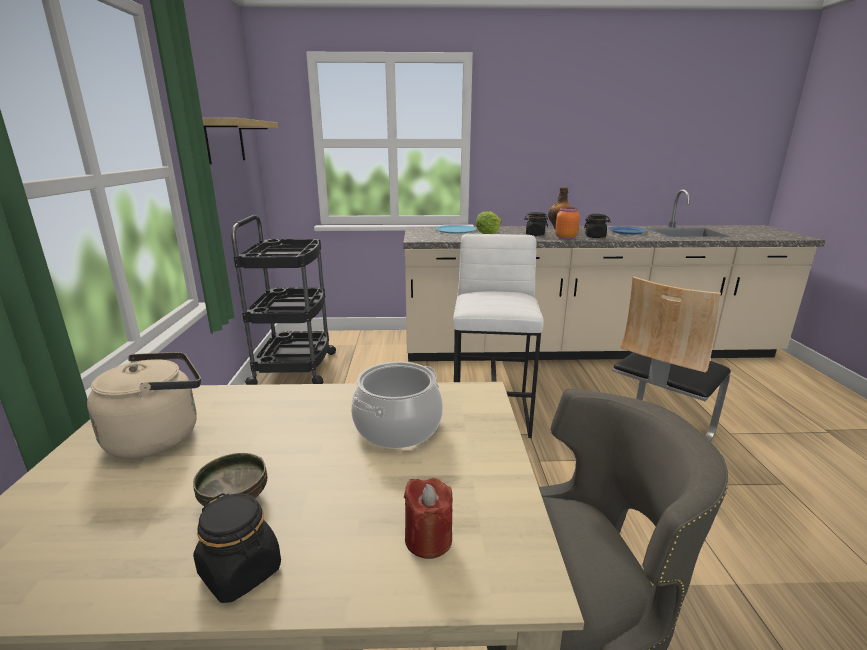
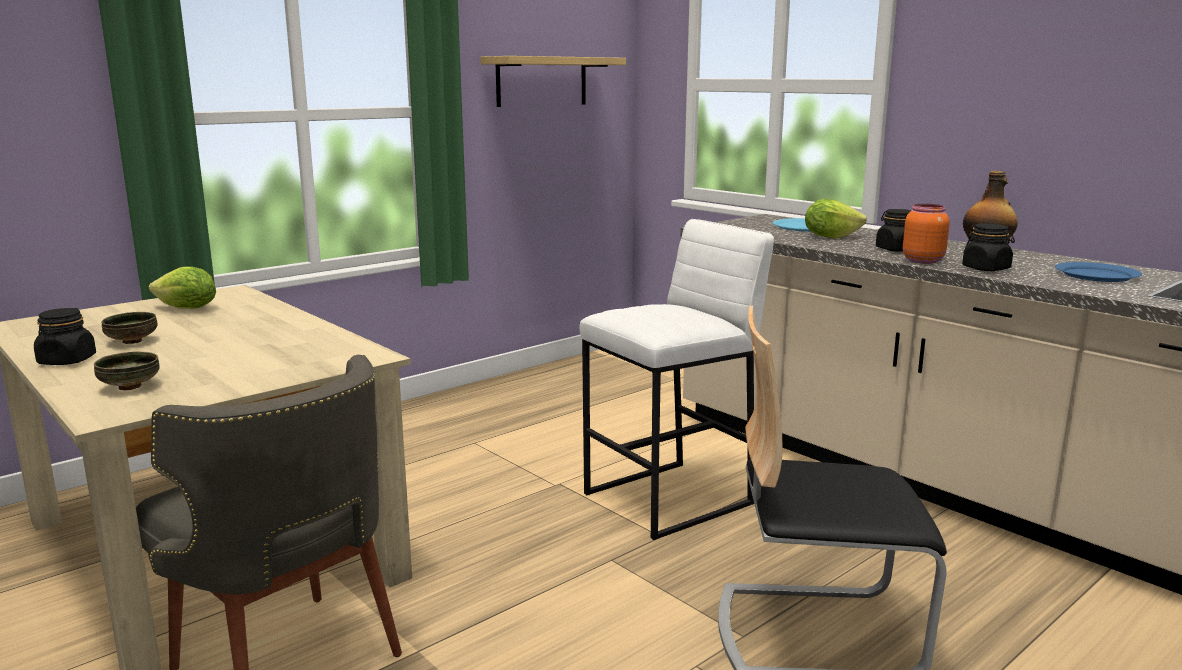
camera: 50 degrees right, 5 degrees down
(160, 436) = (187, 309): beige kettle -> lettuce
(295, 369) = (569, 378): black cart -> none
(397, 427) = (271, 349): cooking pot -> none
(428, 539) = (129, 387): red candle -> bowl

